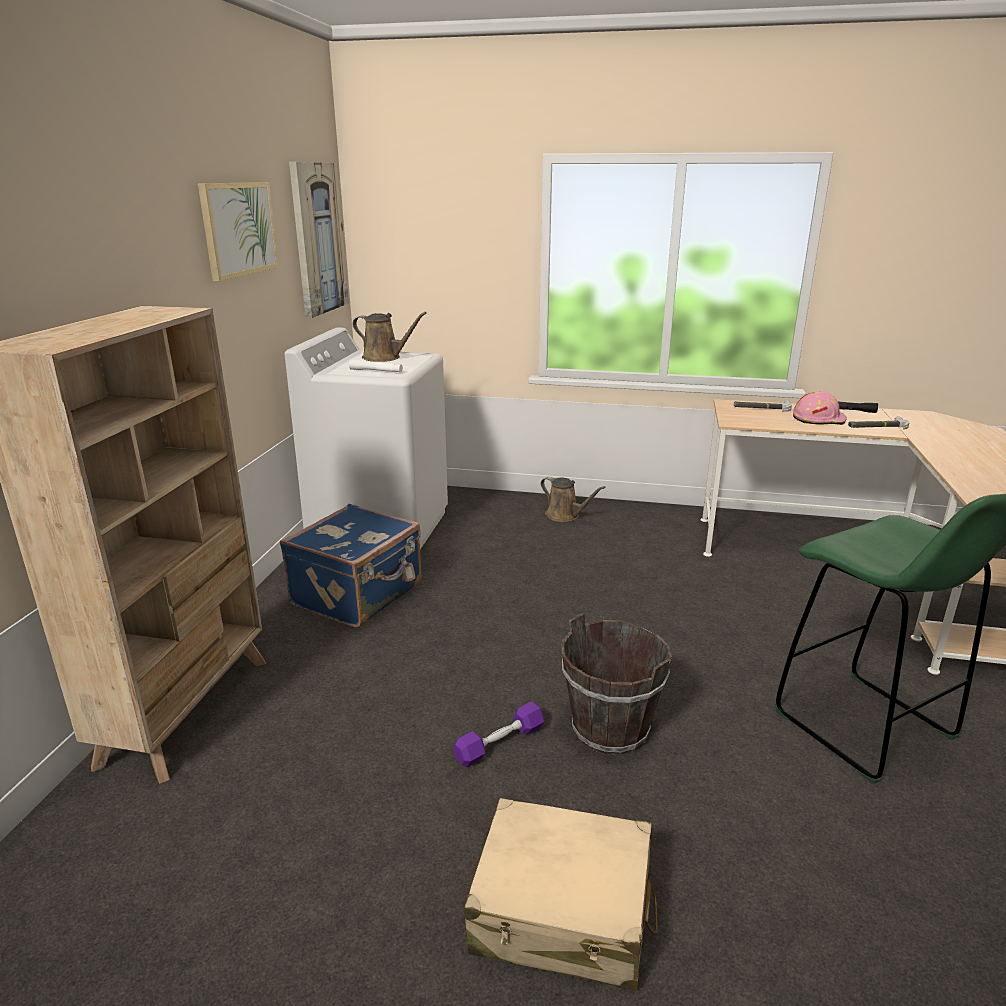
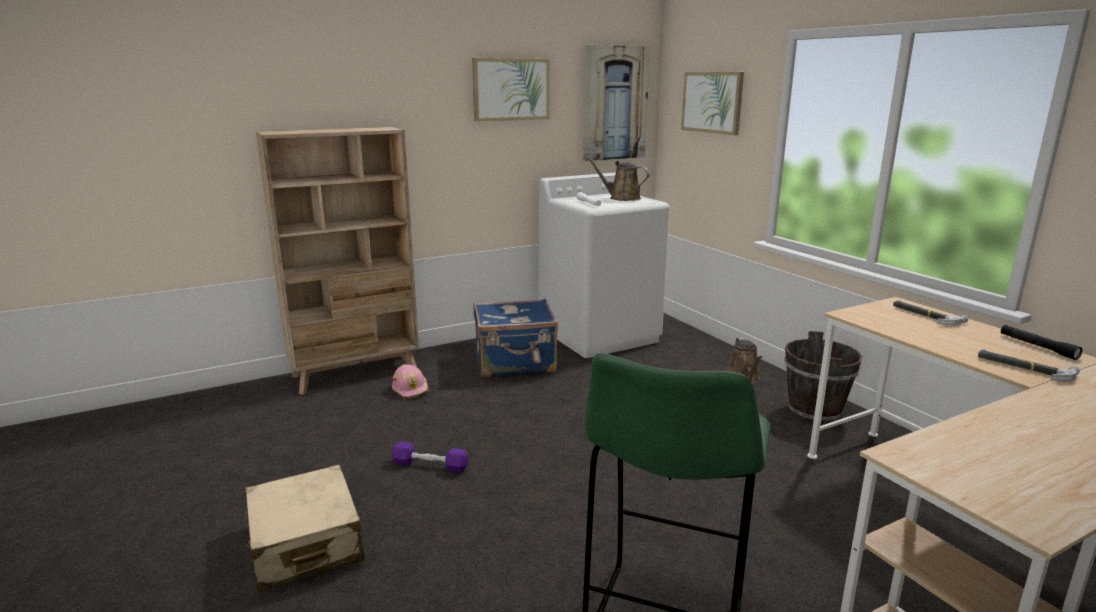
camera: 50 degrees right, 5 degrees down
(384, 358) = (621, 198): brown watering can -> brown watering can turned 135 degrees clockwise
(439, 232) = (712, 102): none -> picture
(609, 729) = (493, 498): brown bucket -> brown bucket (814, 411)
(818, 419) = (963, 340): pink hard hat -> pink hard hat (411, 389)

